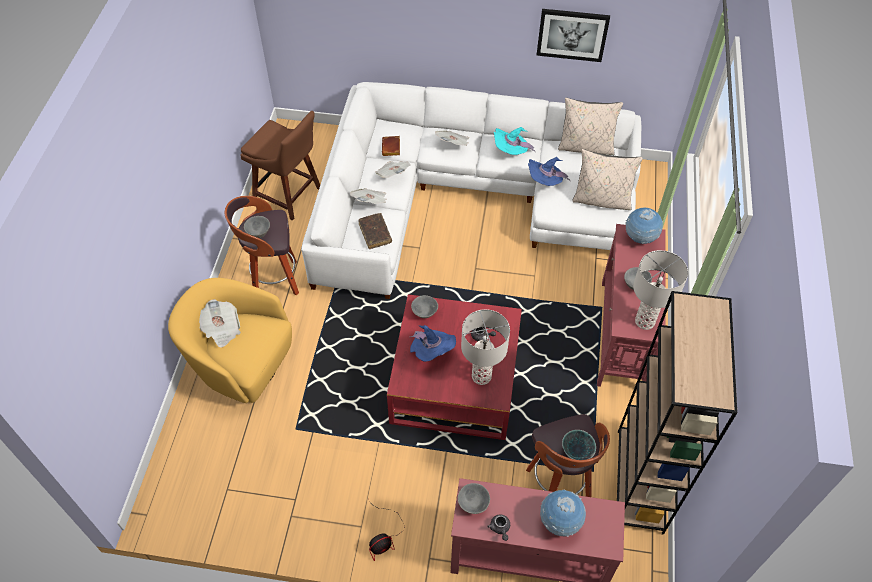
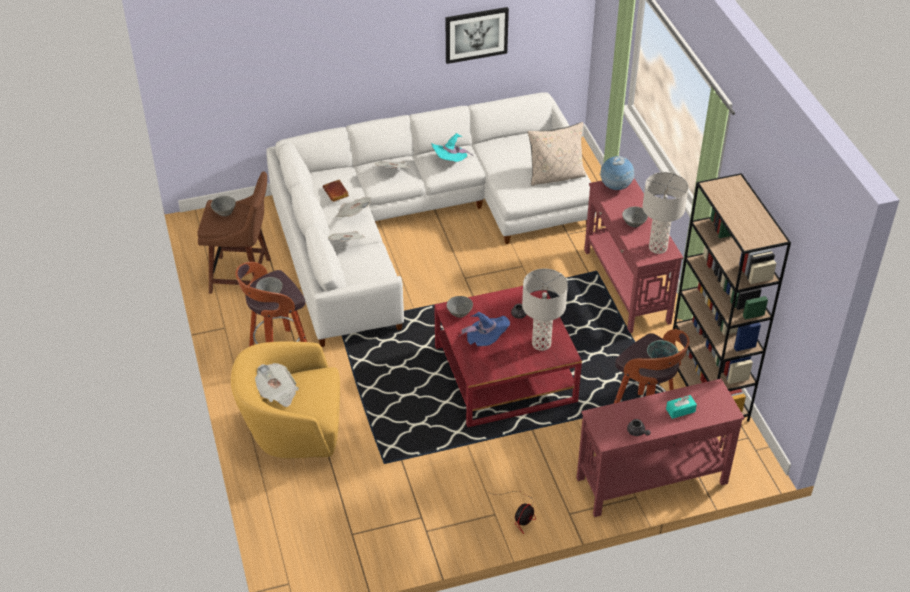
camera: 25 degrees left, 10 degrees down
(375, 233) = (370, 267): brown book -> none
(474, 503) = (605, 423): grey bowl -> grey bowl (224, 212)
(545, 182) = (497, 177): blue hat -> none
(559, 522) = (680, 410): globe -> turquoise tissue box
(586, 147) = (515, 138): beige pillow -> none

